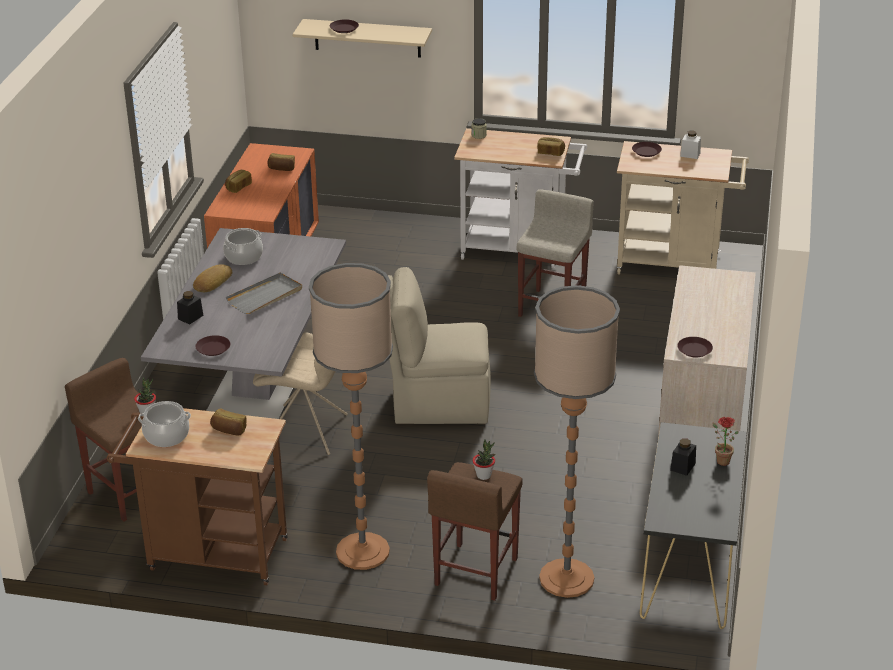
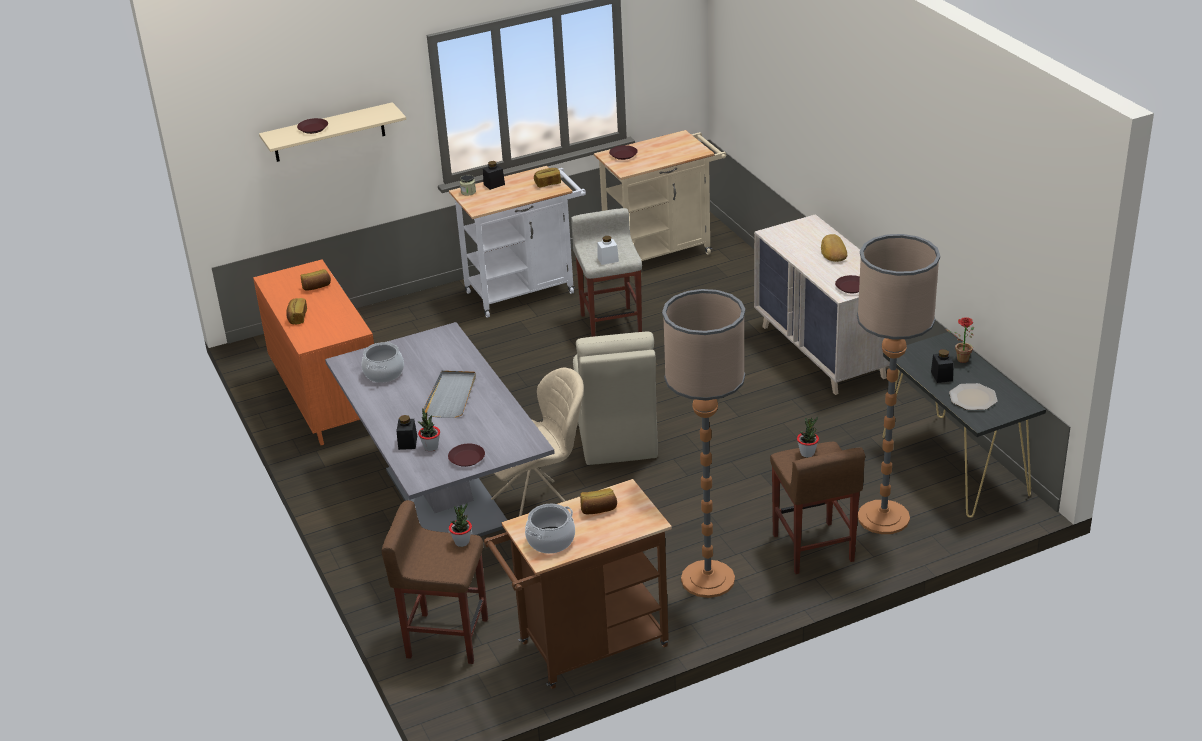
camera: 35 degrees left, 0 degrees up
(201, 328) = (431, 447): none -> potted plant
(212, 282) = (384, 406): bread -> bread (833, 252)
(438, 403) = (616, 437): beige chair -> beige chair turned 60 degrees counterclockwise
(507, 137) = (494, 184): none -> black jar
(683, 498) = (972, 398): none -> plate
(690, 154) = (659, 144): white jar -> white jar (608, 259)

